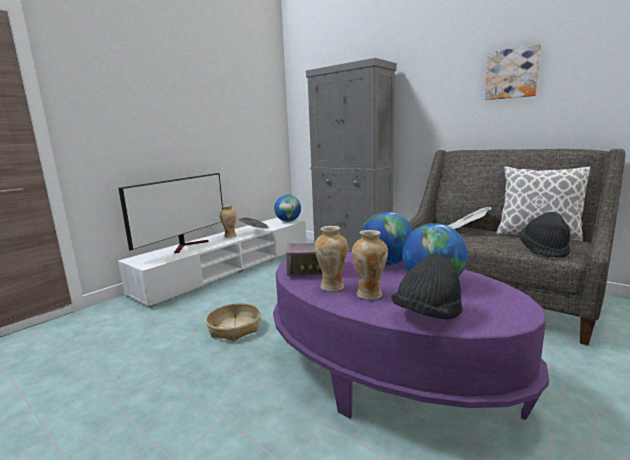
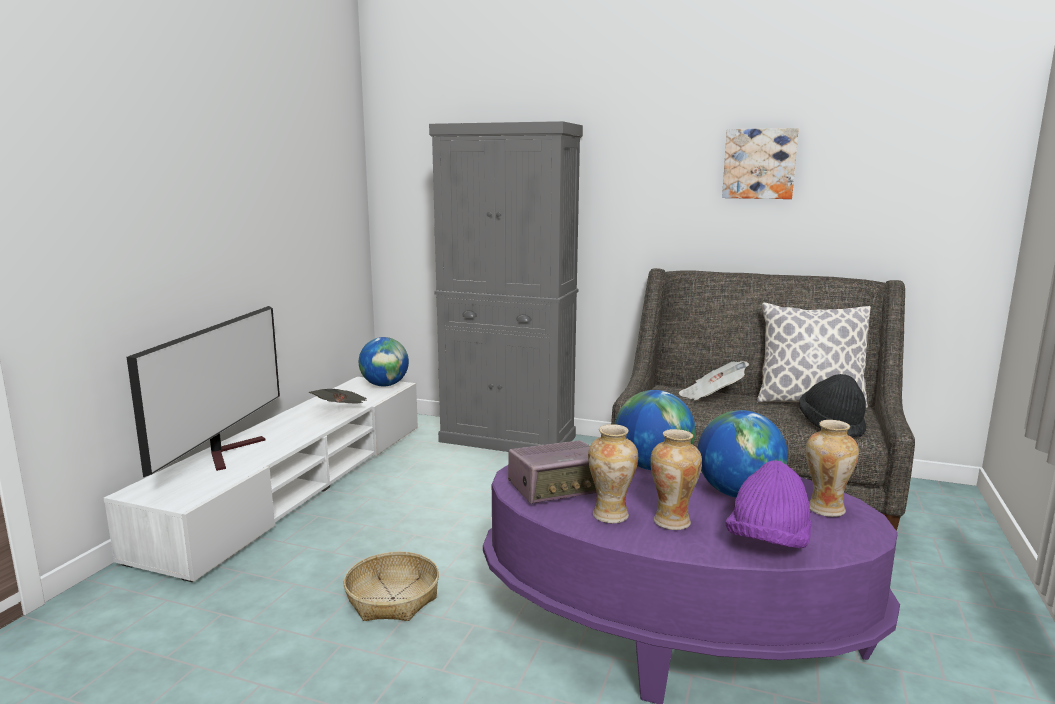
camera: 20 degrees left, 0 degrees up
(230, 236) = (298, 425): vase -> vase (824, 509)
(427, 315) = (767, 543): black hat -> purple hat

